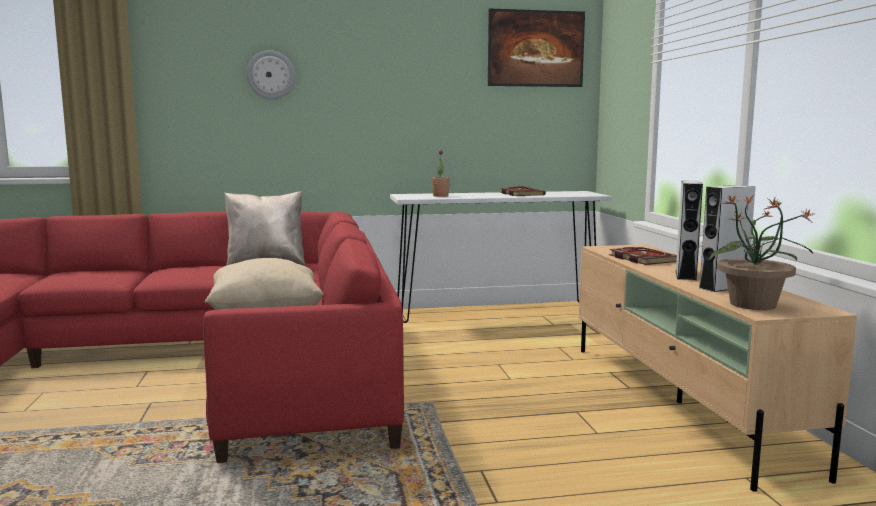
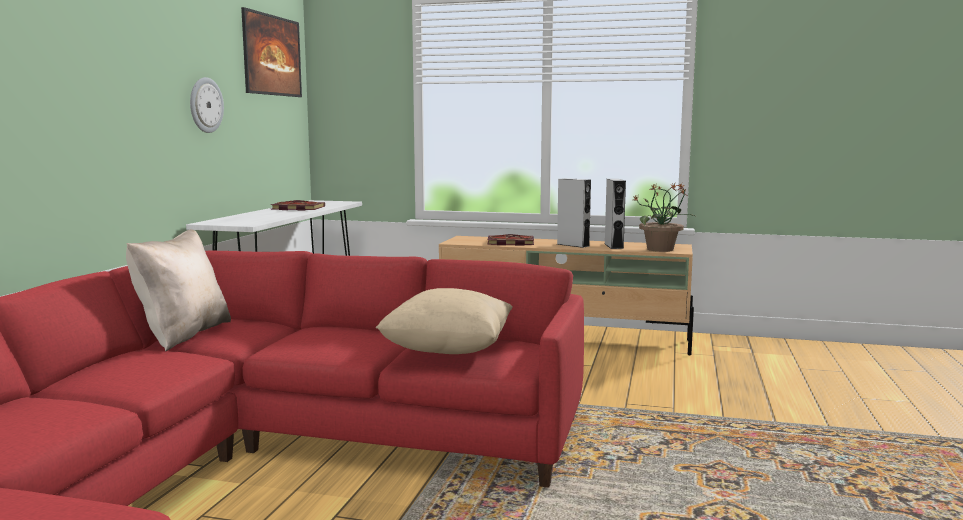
camera: 65 degrees left, 0 degrees up
(271, 75) = (58, 65): wall clock -> wall clock (205, 105)
(440, 196) = (254, 218): potted plant -> none

